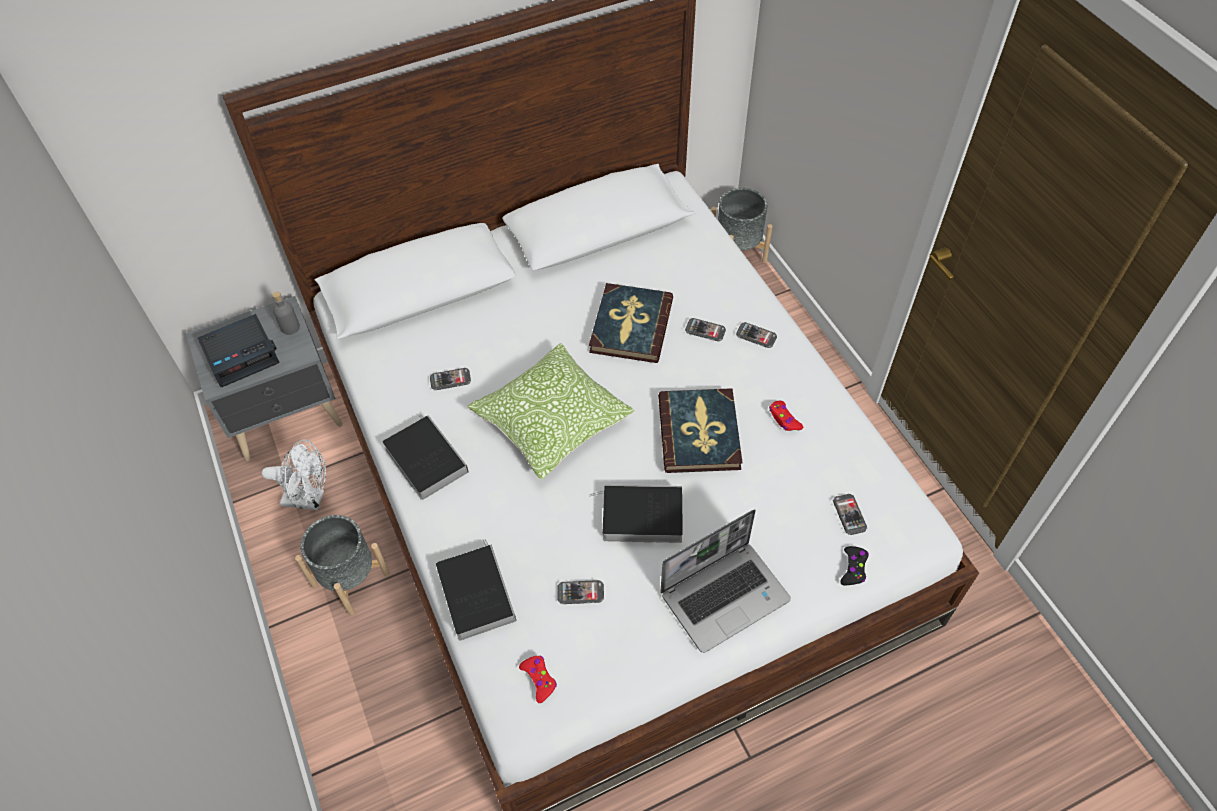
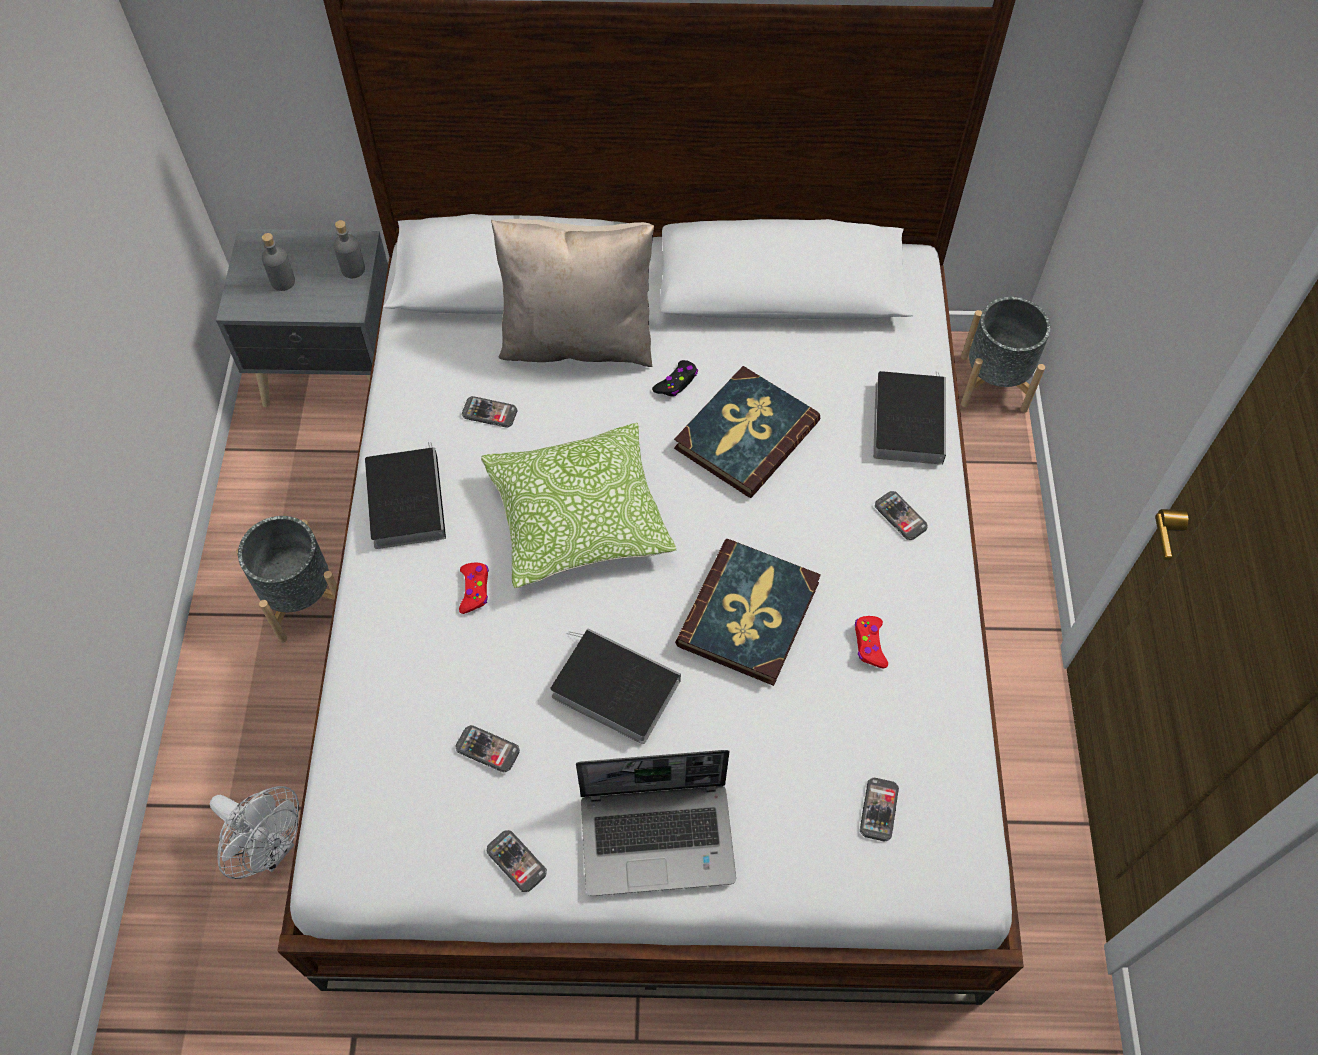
camera: 25 degrees right, 5 degrees up
(242, 355) = (283, 281): alarm clock -> grey bottle
(309, 499) = (307, 483): white fan -> white fan (271, 848)
(475, 592) = (370, 690): book -> book (907, 419)
(484, 310) = (578, 340): none -> beige pillow
(539, 679) = (383, 830): red game controller -> red game controller (474, 590)
(705, 330) = (837, 481): phone -> phone (516, 861)
(853, 568) = (841, 882): black game controller -> black game controller (676, 383)

